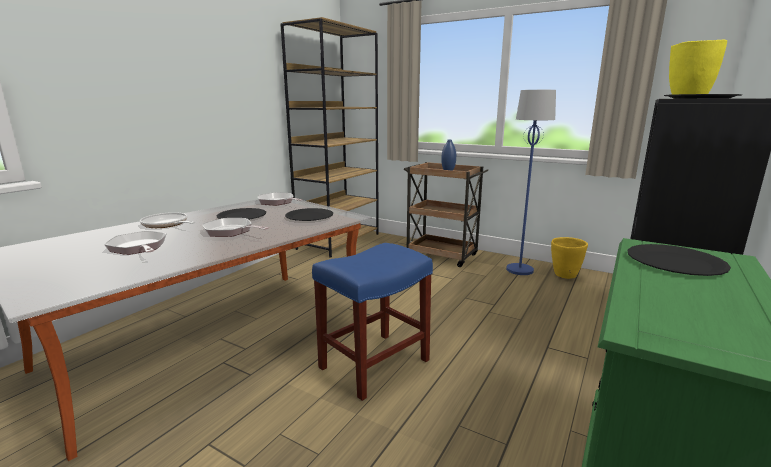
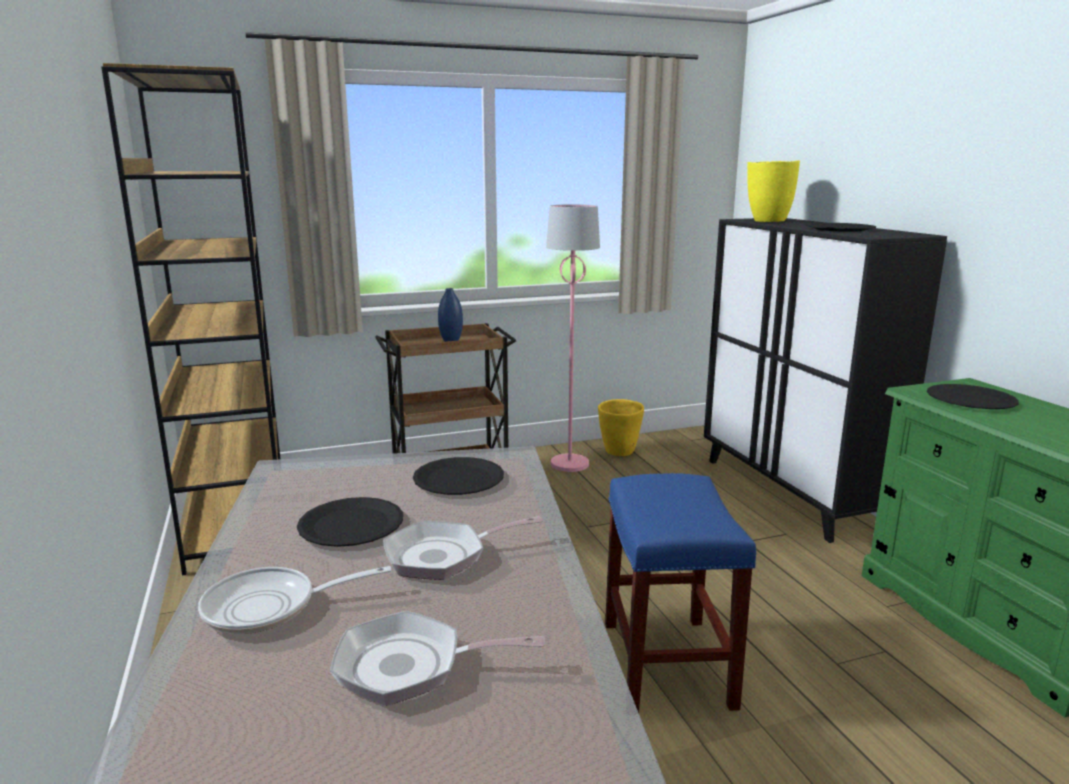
camera: 50 degrees left, 0 degrees up
(278, 202) = (313, 476): frying pan -> none
(520, 270) = (570, 464): blue floor lamp -> pink floor lamp

